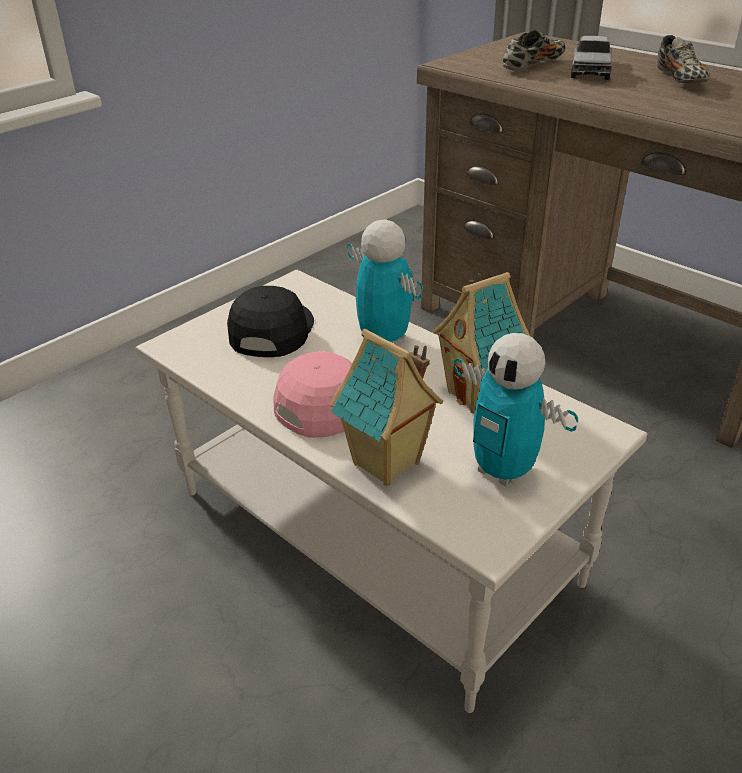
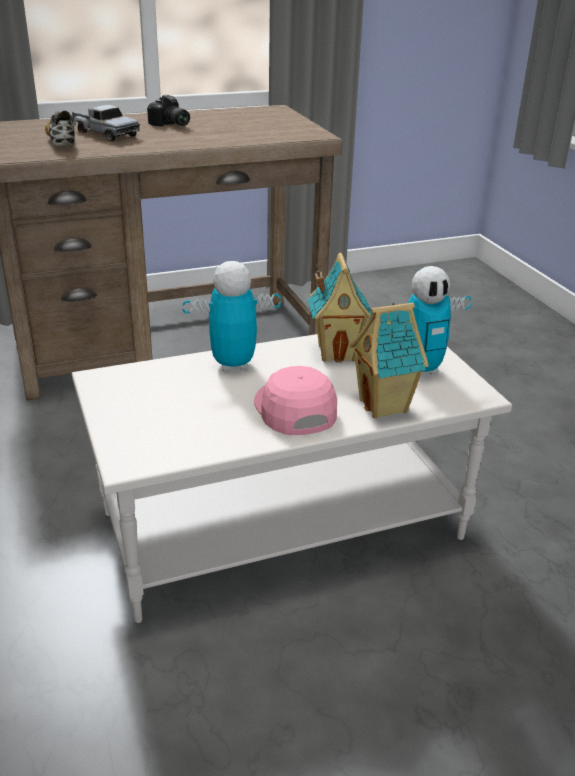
camera: 65 degrees left, 5 degrees down
(271, 330) = (163, 408): black cap -> none
(680, 80) = (170, 125): shoe -> camera

